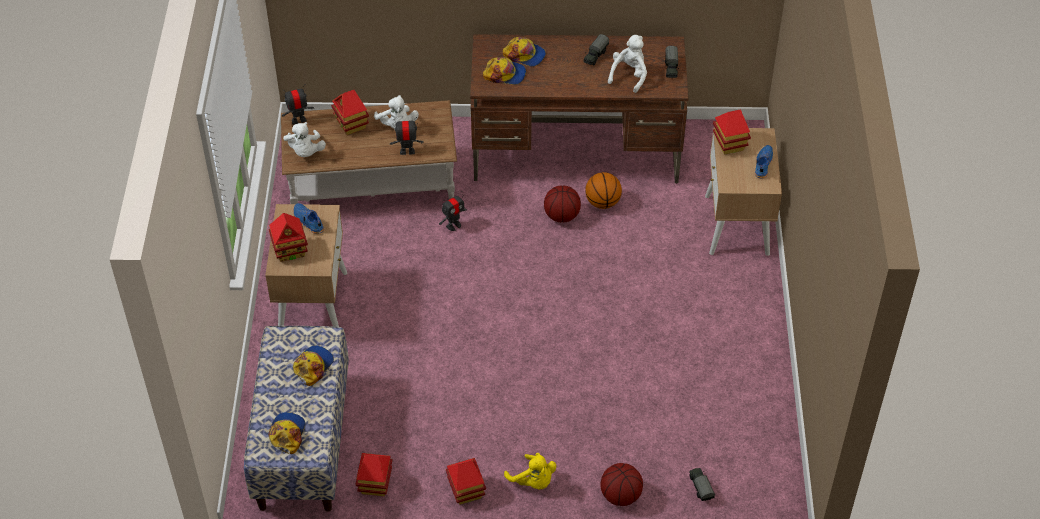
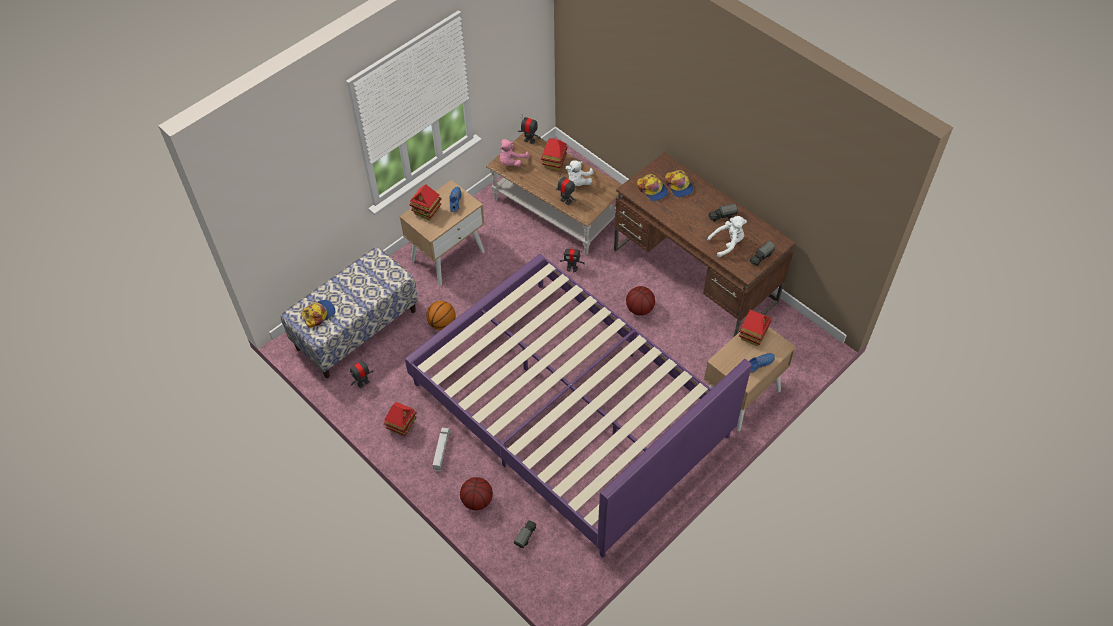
camera: 45 degrees right, 5 degrees up
(305, 152) = (511, 162): white plush toy -> pink plush toy
(313, 366) = (373, 287): cap -> none
(375, 484) = (363, 383): toy house -> toy robot
(533, 481) = (441, 451): yellow plush toy -> toy truck
(603, 202) = (674, 319): basketball -> basketball (442, 323)
(606, 351) = (569, 410): none -> purple bed

